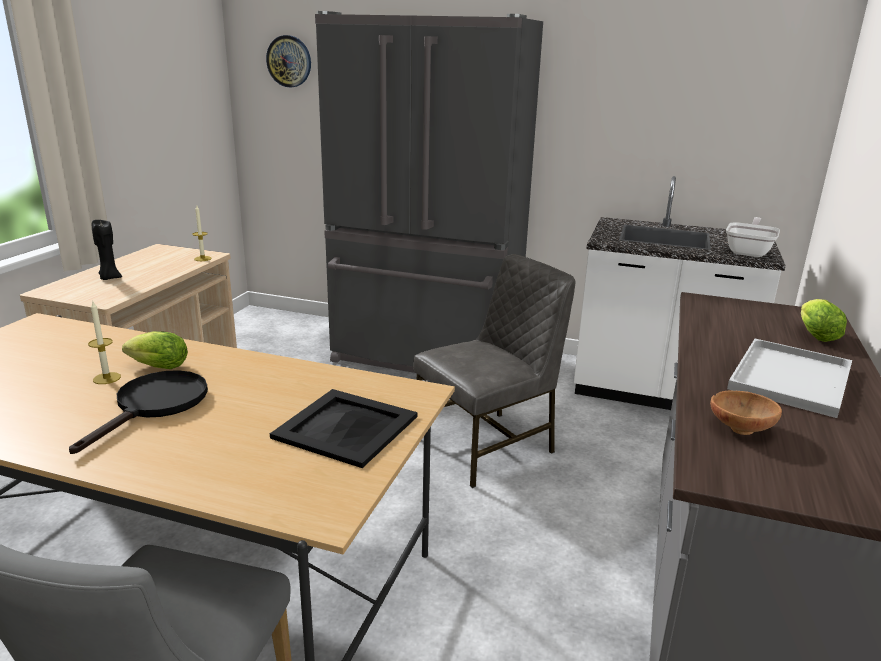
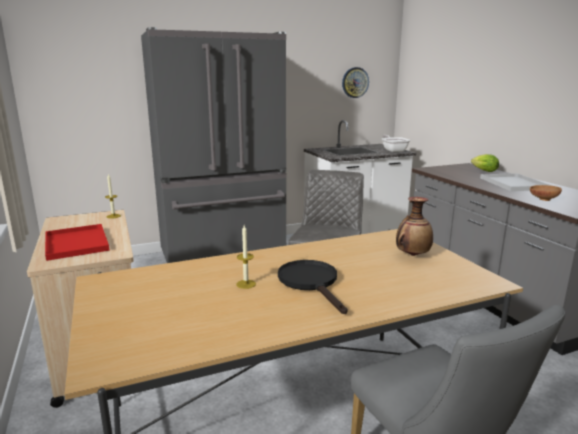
camera: 40 degrees left, 5 degrees down
(109, 278) = (75, 242): black candle -> red tray
(156, 367) = (257, 269): lettuce -> none
(289, 61) = (75, 67): wall clock -> wall clock (355, 82)
(347, 427) = (412, 255): black tray -> vase

